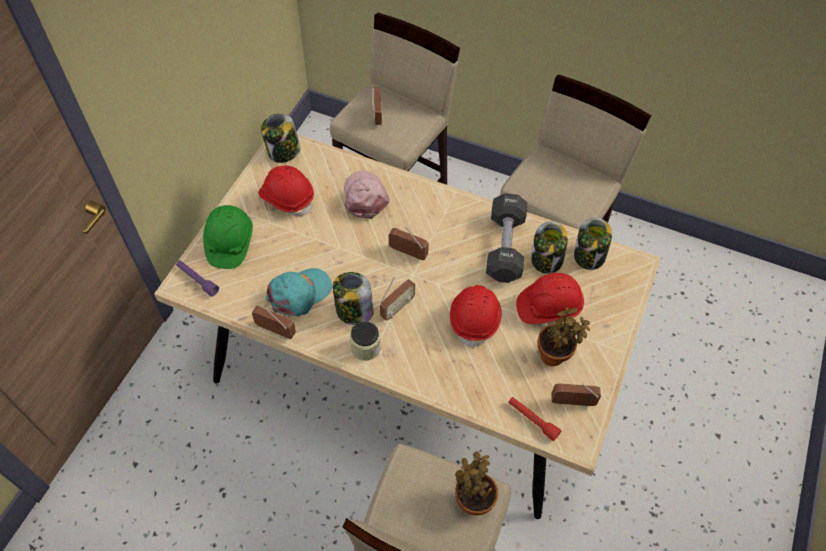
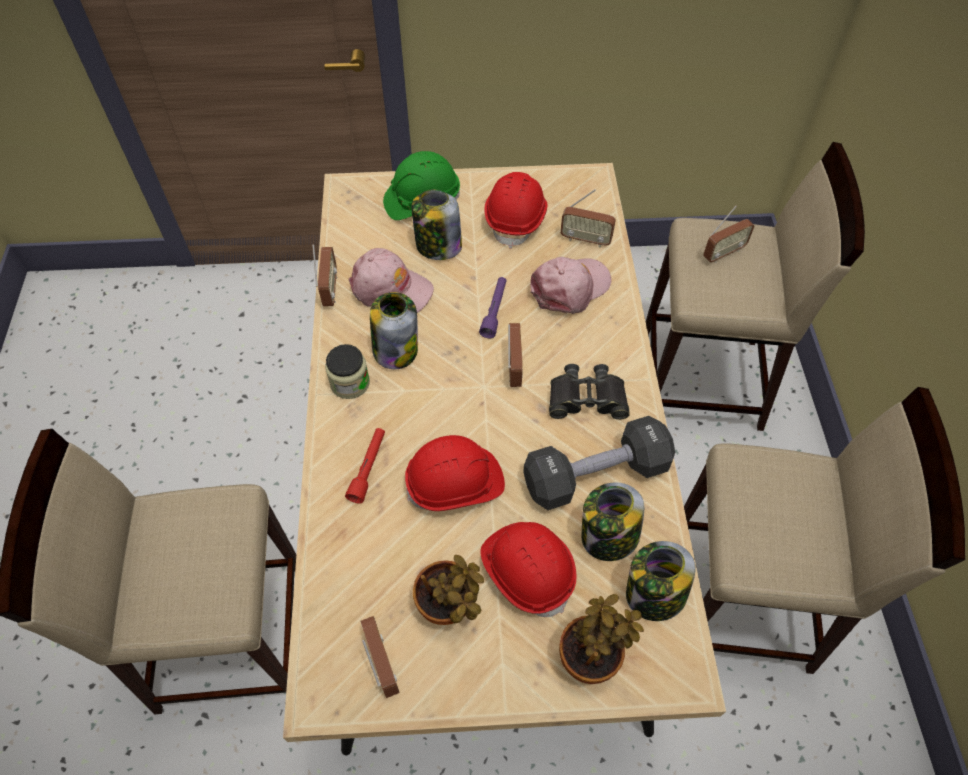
camera: 65 degrees right, 0 degrees up
(197, 280) = (359, 197): purple flashlight -> purple flashlight (494, 311)
(283, 152) = (580, 186): jar -> jar (437, 246)
(299, 293) = (391, 288): turquoise cap -> pink cap
(397, 308) = (424, 390): radio -> radio (585, 239)
(452, 227) = (587, 398): none -> black binoculars
(472, 499) = (207, 598): potted plant -> potted plant (590, 658)
(532, 420) = (330, 619): red flashlight -> red flashlight (368, 468)

